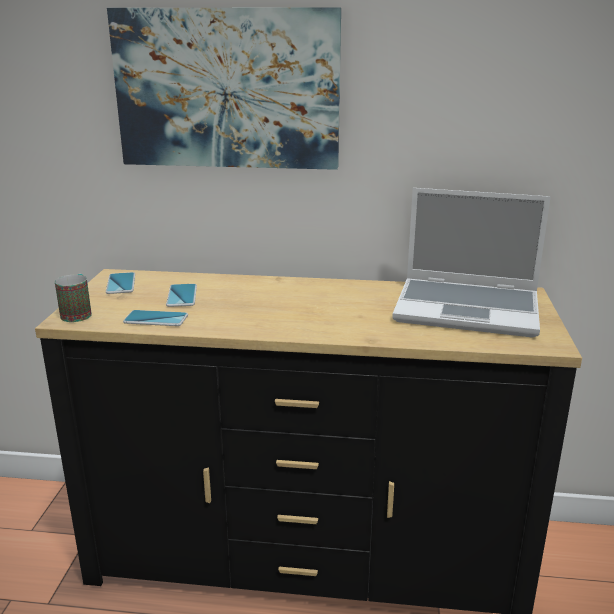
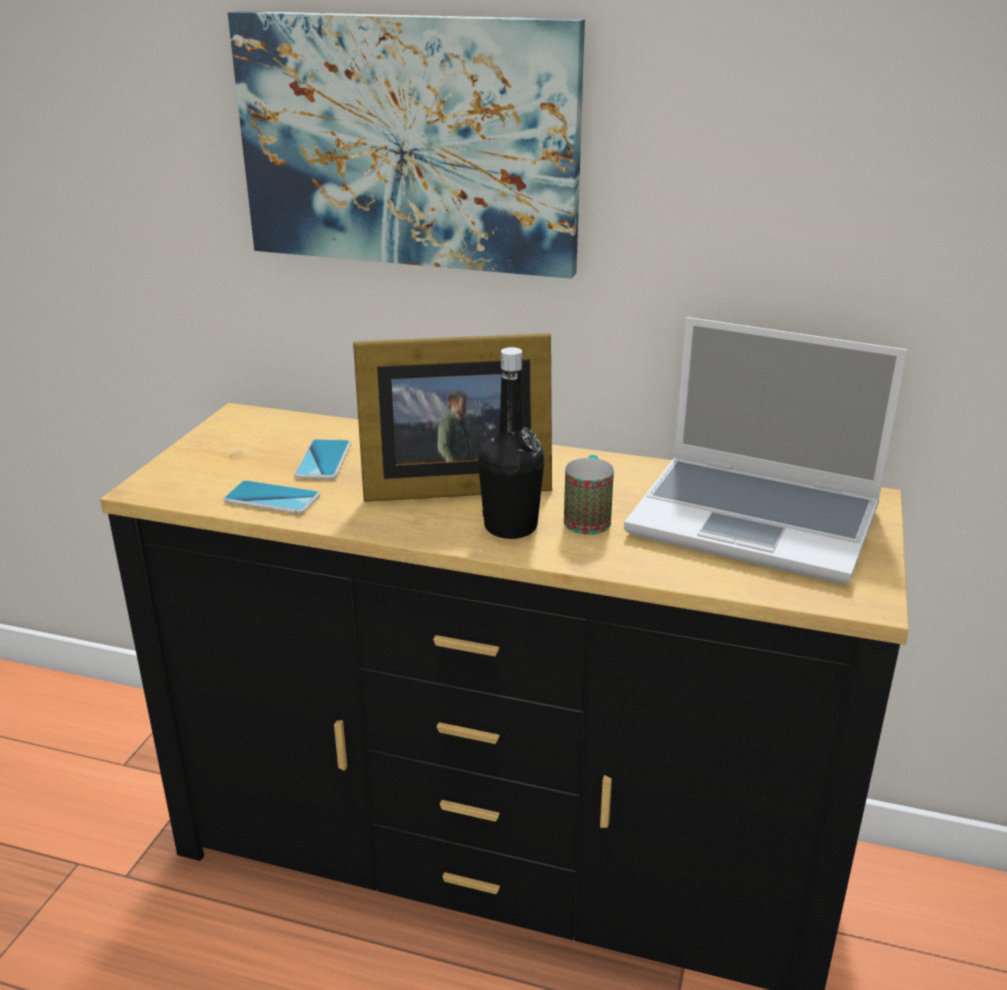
camera: 10 degrees right, 5 degrees up
(78, 313) = (166, 479): mug -> mug (588, 518)
(121, 284) = (243, 432): phone -> none
(270, 303) = (450, 484): none -> picture frame
(319, 323) = (510, 527): none -> black bottle

